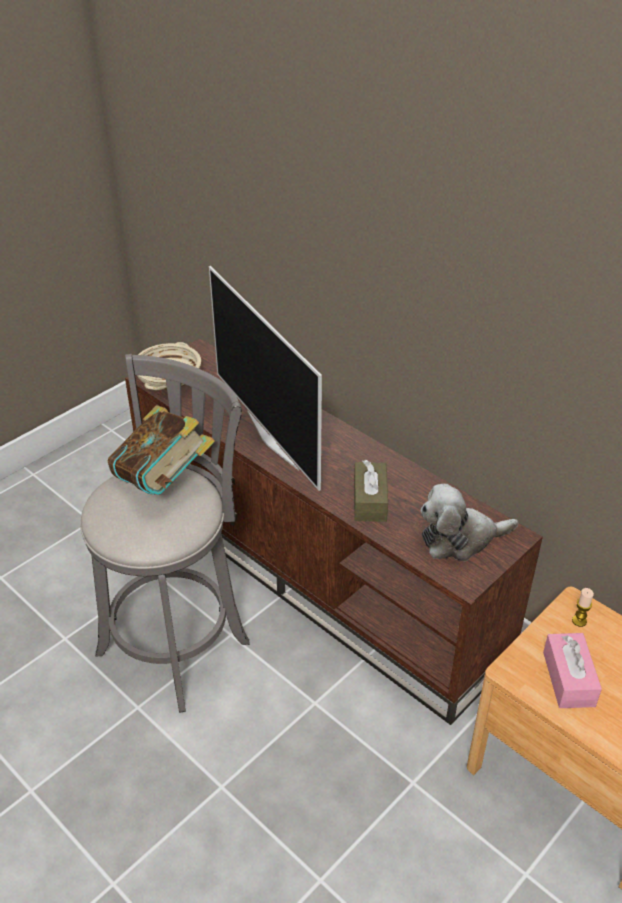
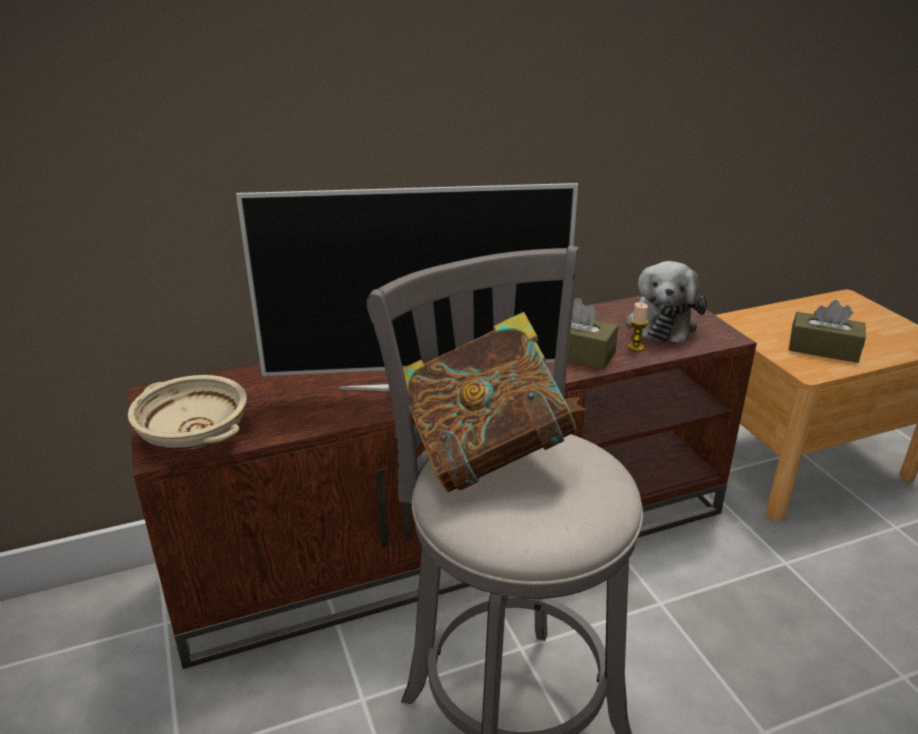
camera: 65 degrees left, 10 degrees down
(568, 679) = (823, 349): pink tissue box -> brown tissue box
(579, 621) = (754, 325): candle -> candle (635, 347)

